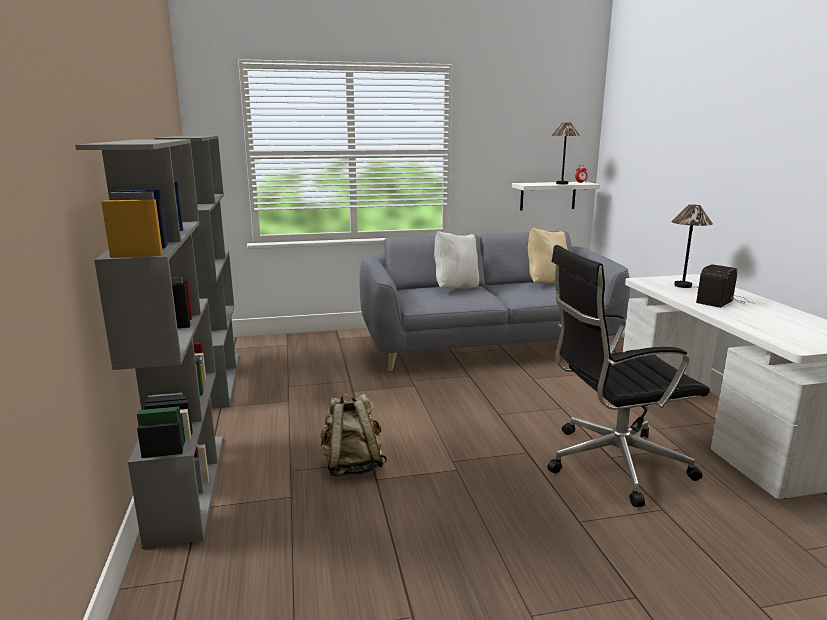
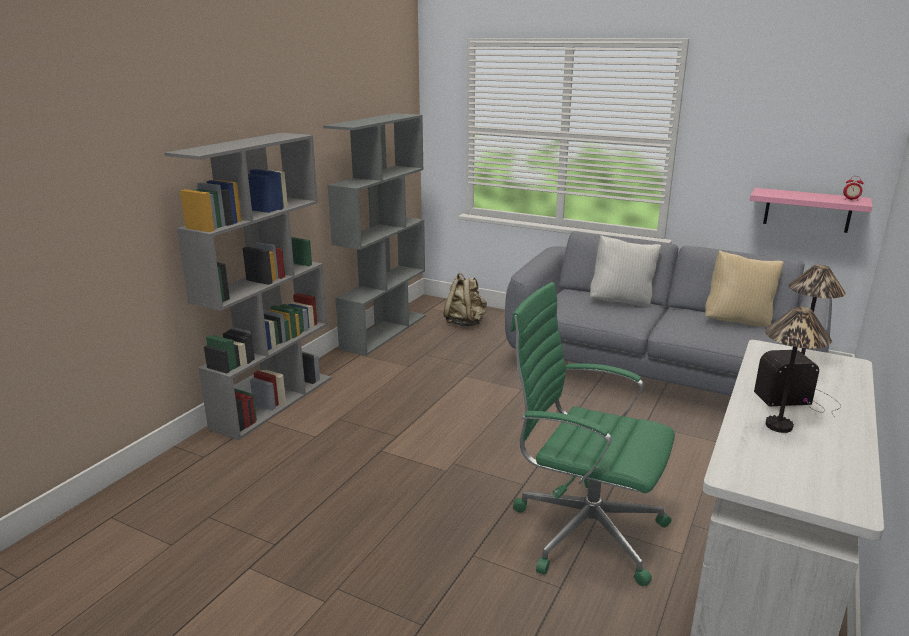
camera: 40 degrees right, 5 degrees up
(352, 466) = (380, 433): beige backpack -> beige backpack (465, 323)
(548, 196) = (807, 210): white shelf -> pink shelf
(562, 183) = (815, 198): table lamp -> table lamp (779, 426)
(611, 463) = (584, 530): black office chair -> green office chair

